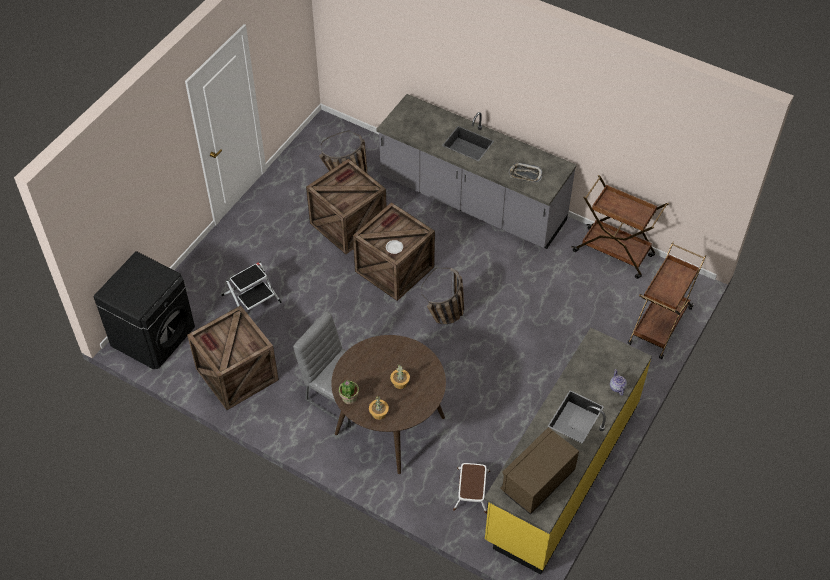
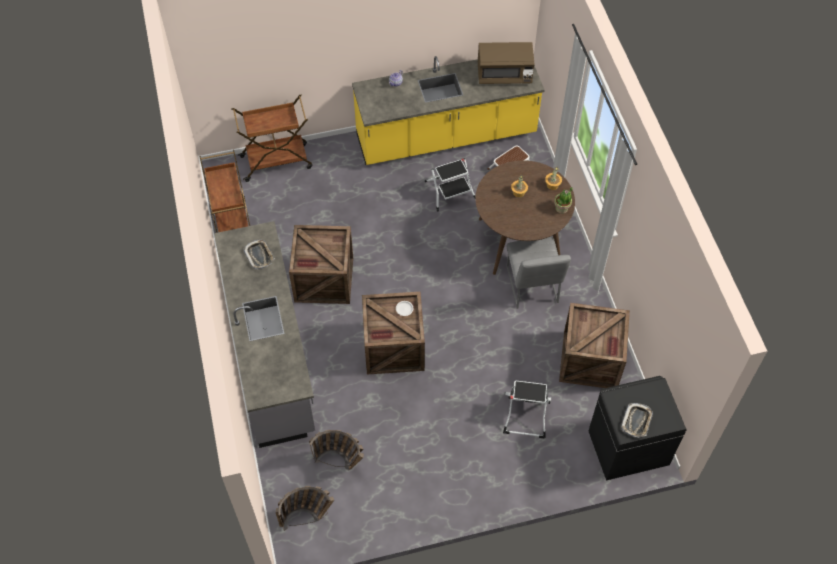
camera: 135 degrees left, 5 degrees up
(135, 273) = (636, 421): none -> tray
(348, 223) = (384, 418): crate -> crate (323, 280)
(446, 318) = (401, 280): basket -> basket (308, 518)
(497, 421) = (449, 190): none -> step ladder

